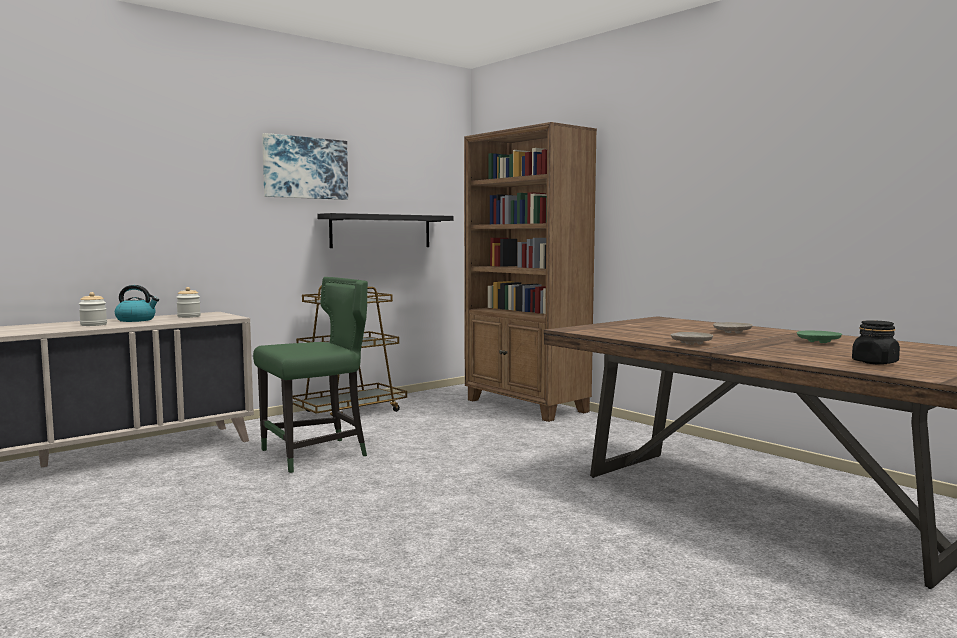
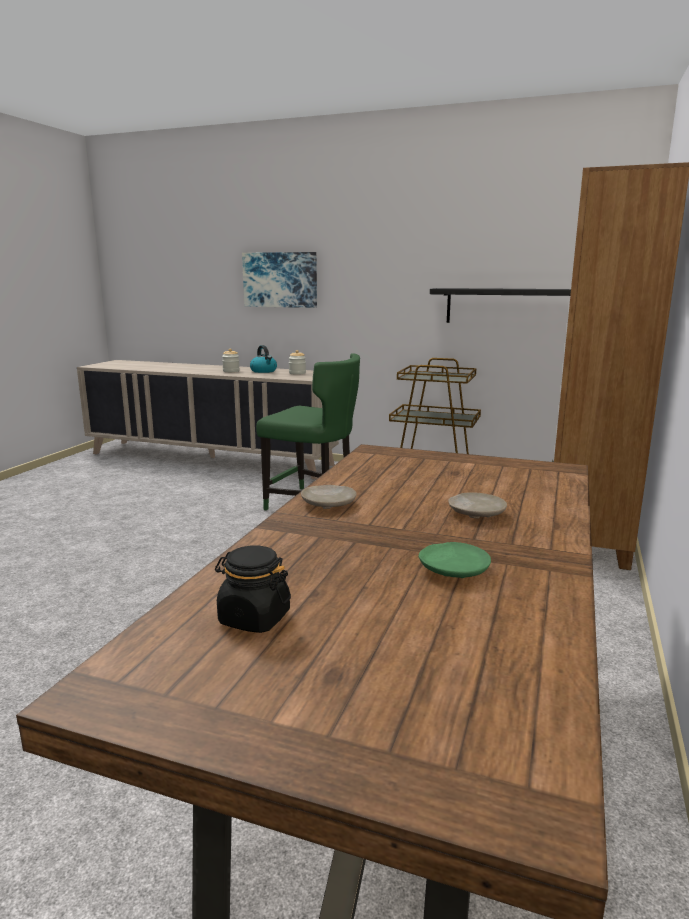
camera: 60 degrees right, 10 degrees up
(305, 168) = (426, 243): picture -> picture (280, 280)

